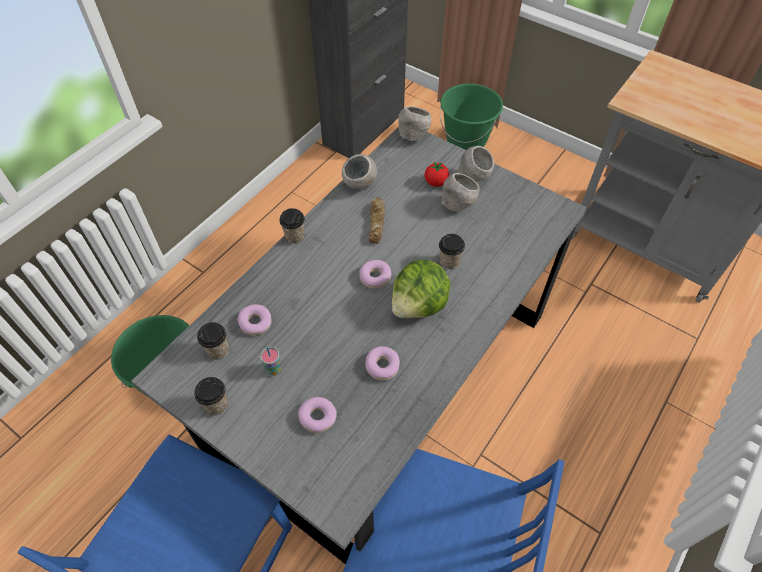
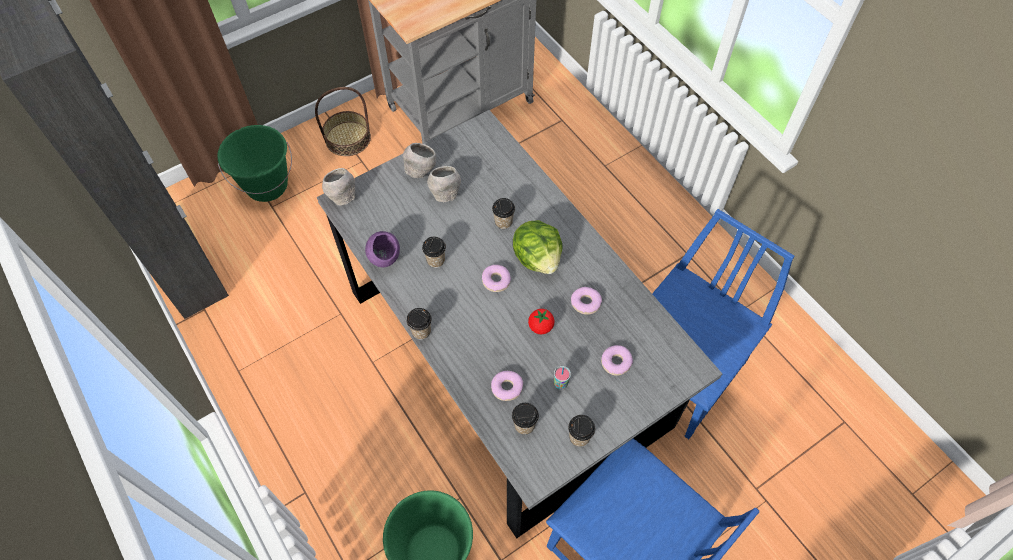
camera: 70 degrees left, 5 degrees up
(360, 186) = (385, 260): grey bowl -> purple bowl
(377, 222) = (435, 260): bread -> cup
(436, 182) = (410, 200): tomato -> tomato (540, 326)
(547, 175) = (348, 139): none -> basket

